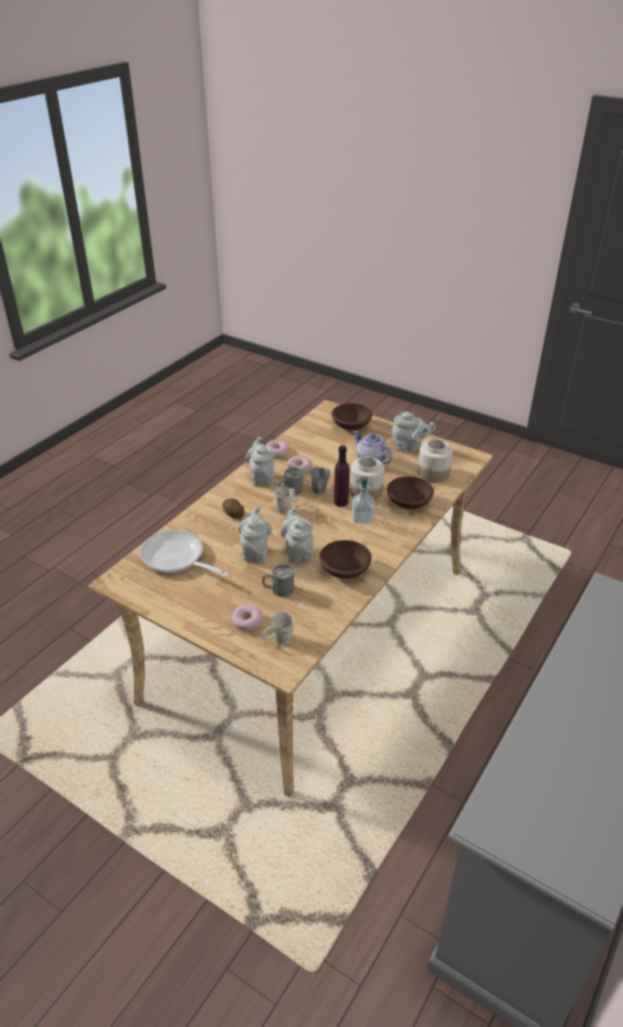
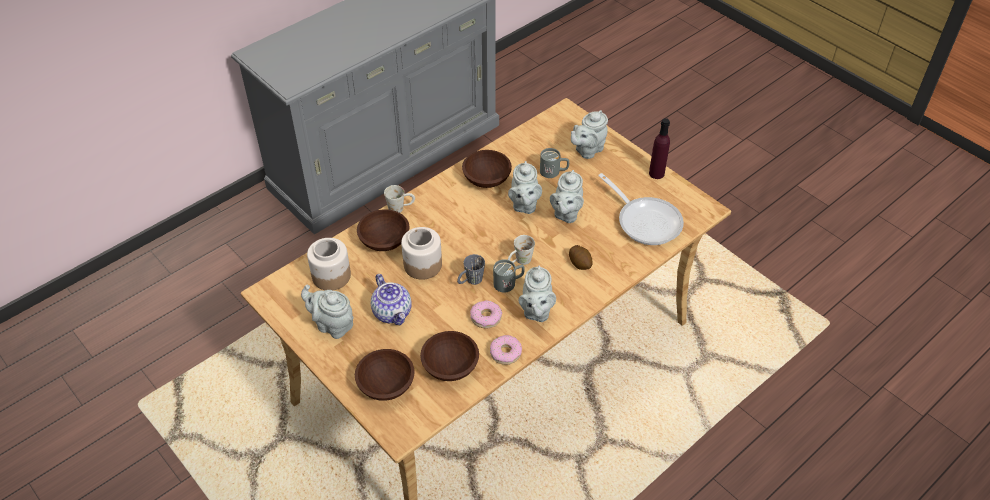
camera: 165 degrees left, 10 degrees up
(247, 621) = (587, 150): donut -> grey teapot
(278, 640) = (565, 131): white mug -> white mug (400, 208)
(312, 440) = (451, 365): none -> brown bowl
(341, 502) = (457, 256): purple bottle -> purple bottle (656, 173)
(362, 518) = (444, 231): soap dispenser -> none

